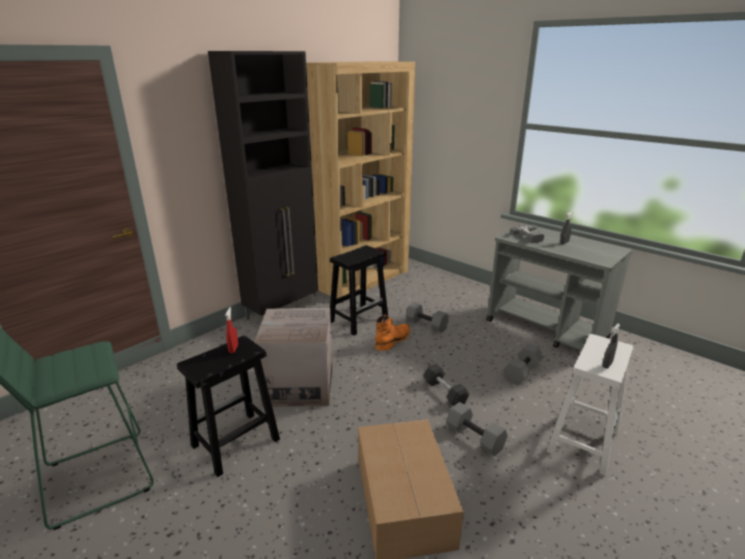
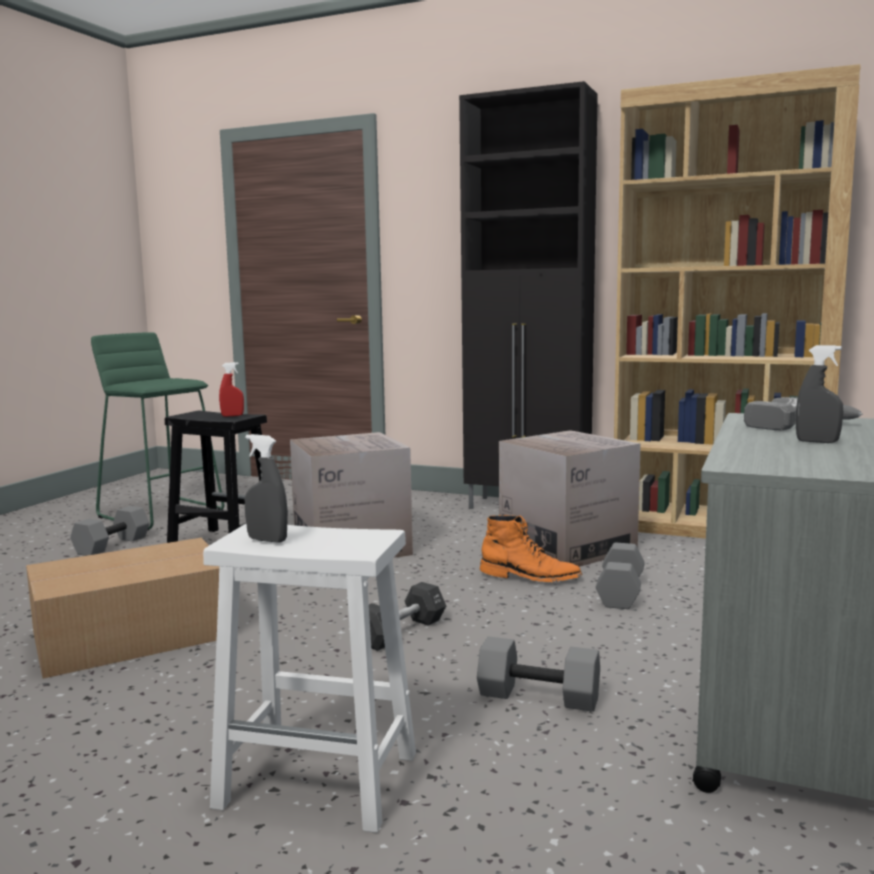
camera: 70 degrees right, 15 degrees down
(359, 319) = (567, 547): black stool -> cardboard box
(476, 437) = (286, 668): grey dumbbell -> grey dumbbell (112, 545)

